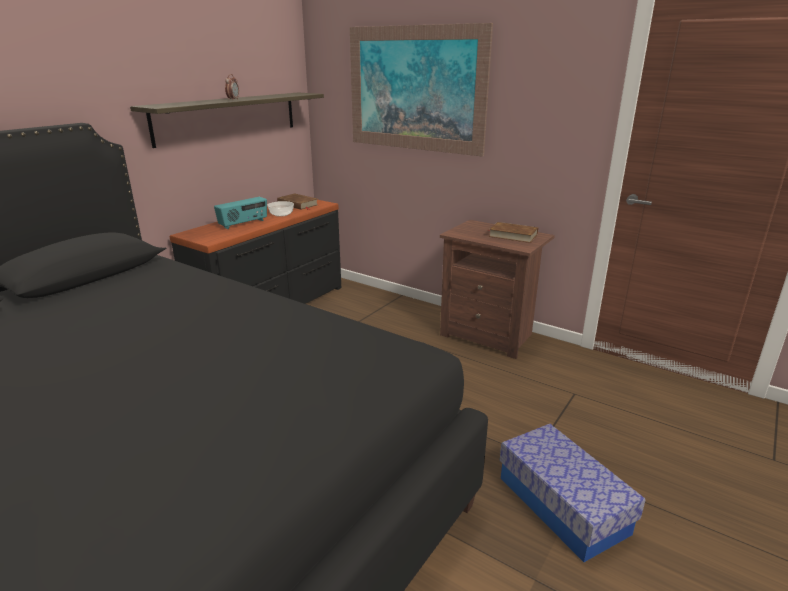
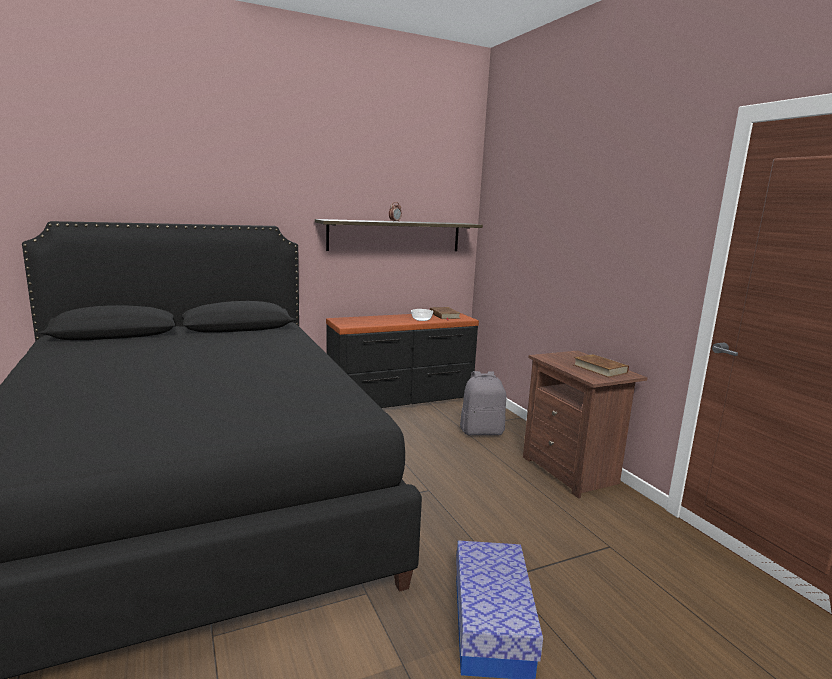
camera: 30 degrees right, 10 degrees down
(243, 224) = (384, 320): radio -> none
(382, 320) = (482, 432): none -> grey backpack
(415, 89) = (548, 223): picture -> none

